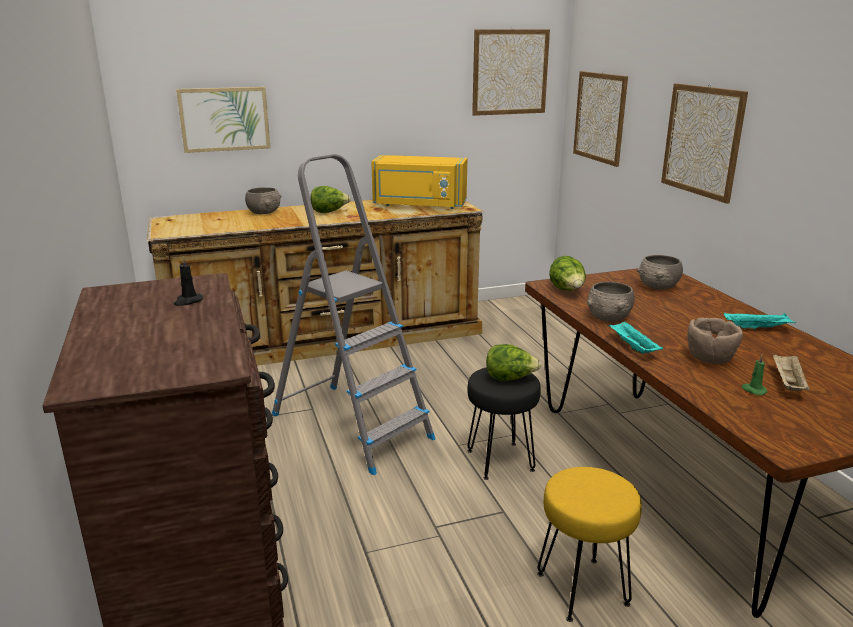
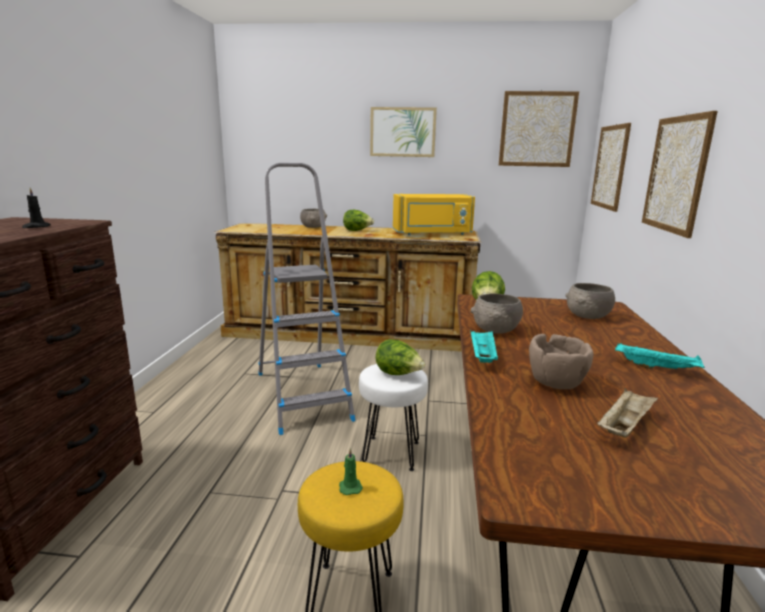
camera: 25 degrees right, 5 degrees down
(224, 119) = (298, 156): picture -> picture (403, 132)
(419, 205) = (432, 233): yellow microwave -> yellow microwave turned 45 degrees counterclockwise
(499, 460) = (390, 452): black stool -> white stool
(753, 390) = (566, 423): green candle -> green candle (350, 487)

